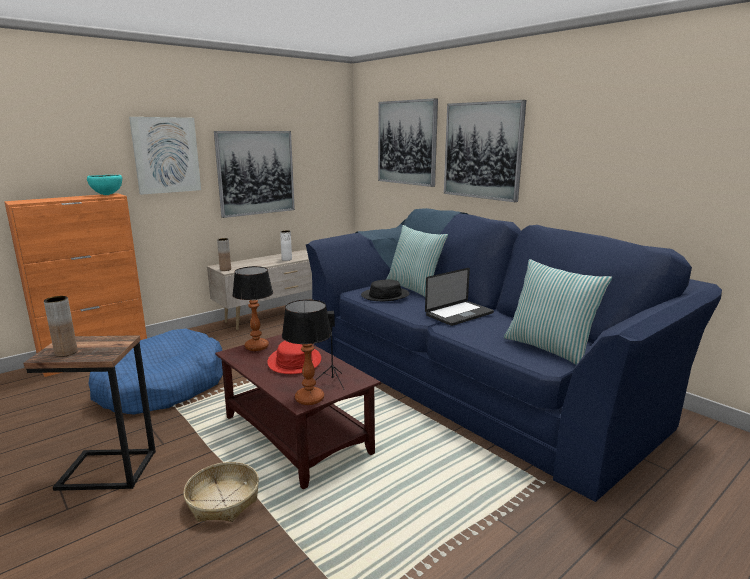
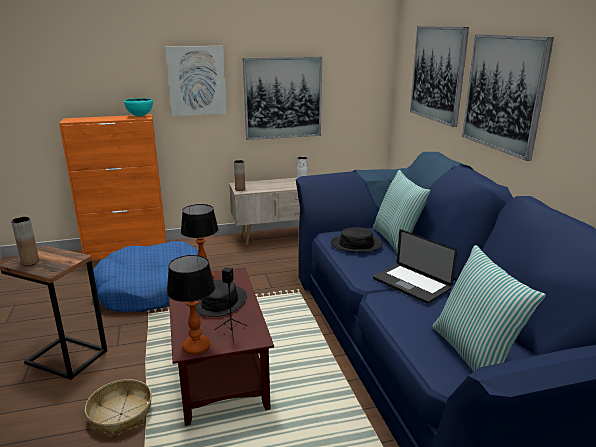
camera: 25 degrees right, 5 degrees up
(294, 361) = (219, 302): red hat -> black hat
(459, 314) = (411, 284): laptop -> laptop turned 60 degrees clockwise

